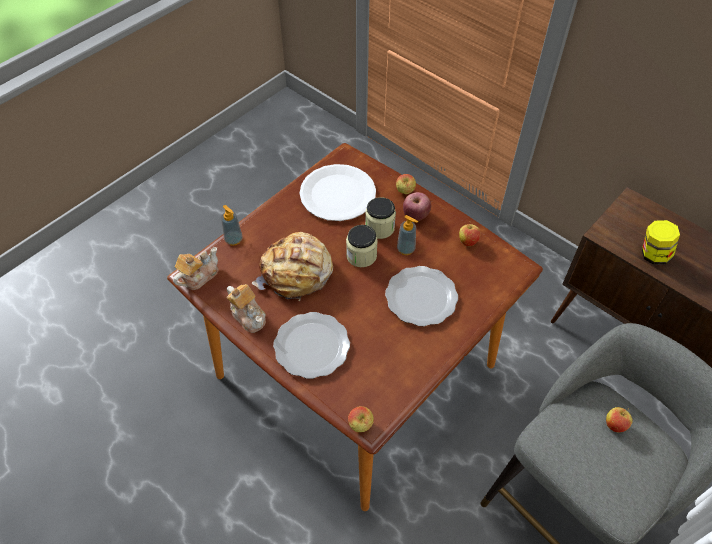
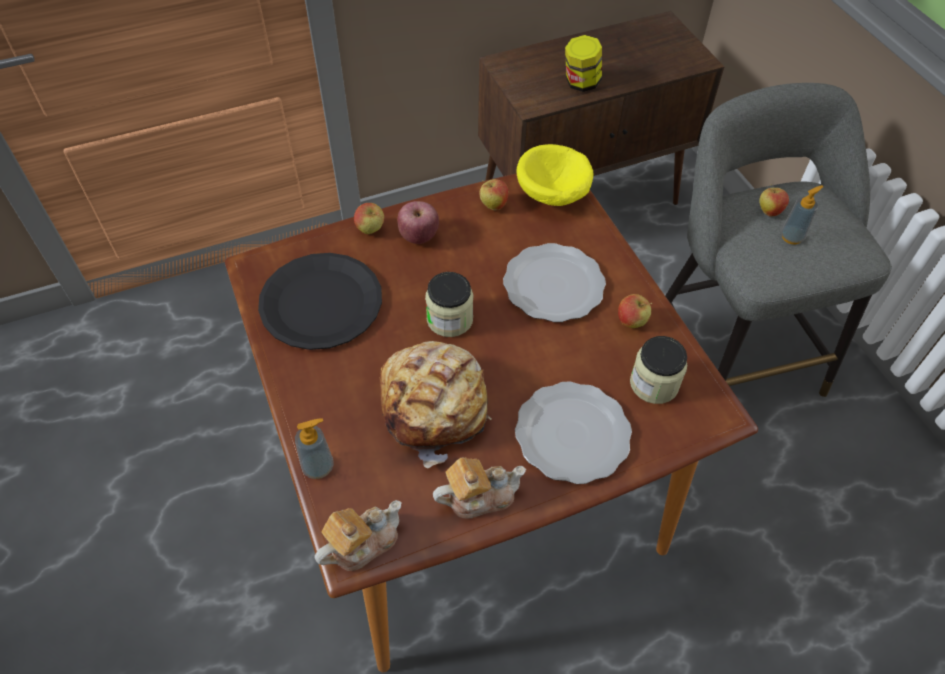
camera: 65 degrees left, 0 degrees up
(198, 276) = (361, 543): teapot -> teapot turned 75 degrees clockwise
(338, 194) = (321, 302): white plate -> black plate
(360, 425) = (717, 425): apple -> apple (631, 322)
(379, 228) = (414, 281): jar -> jar (654, 384)
(406, 249) = (468, 269): soap dispenser -> soap dispenser (791, 237)
(500, 269) = (552, 196): none -> yellow bowl

